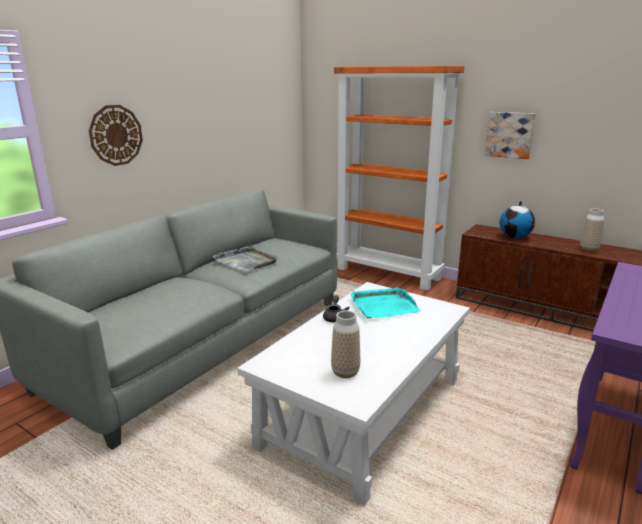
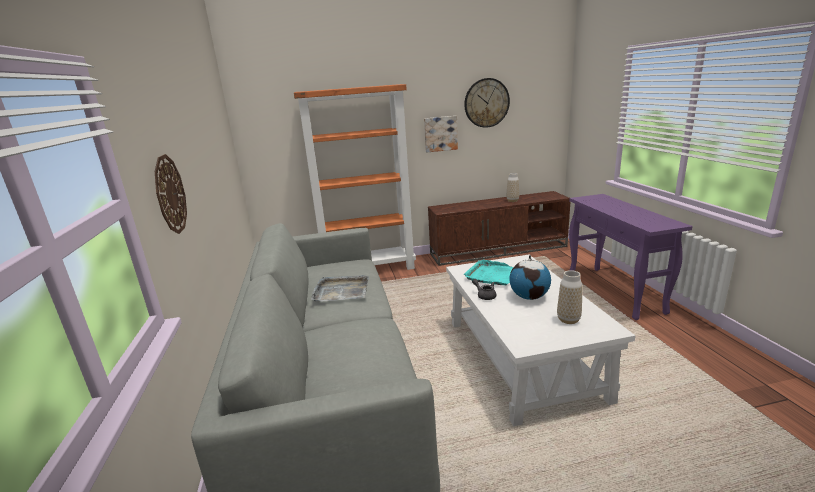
camera: 45 degrees left, 0 degrees up
(515, 237) = (467, 207): globe -> globe (529, 297)
(587, 101) = (486, 103): none -> wall clock

